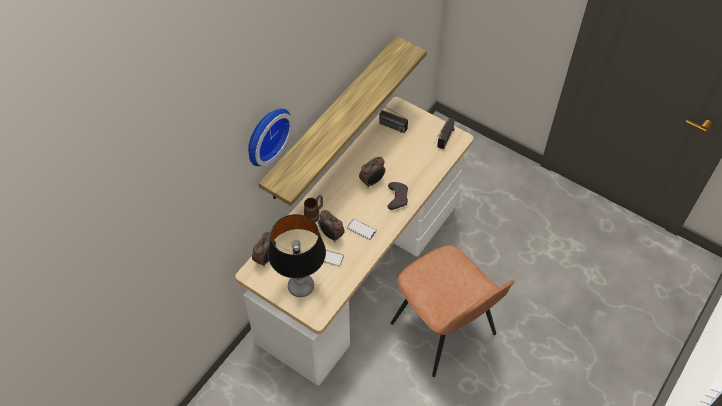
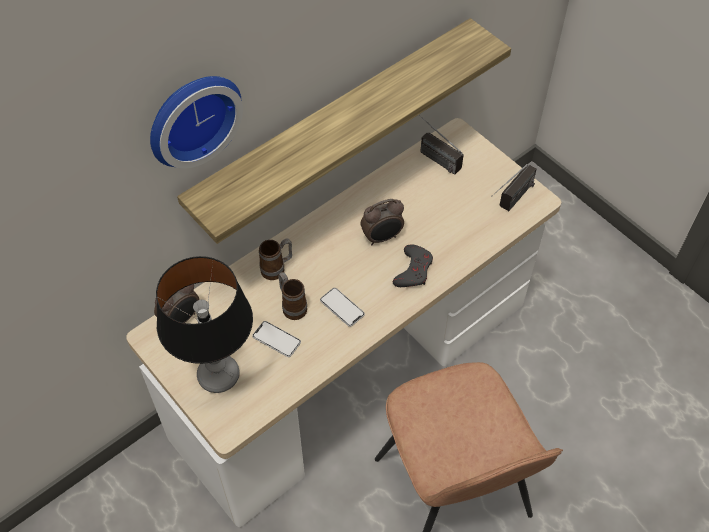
camera: 15 degrees right, 0 degrees up
(331, 235) = (292, 306): alarm clock -> mug

